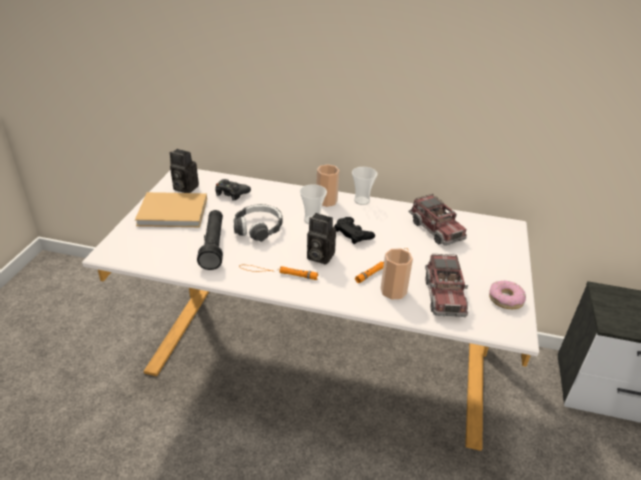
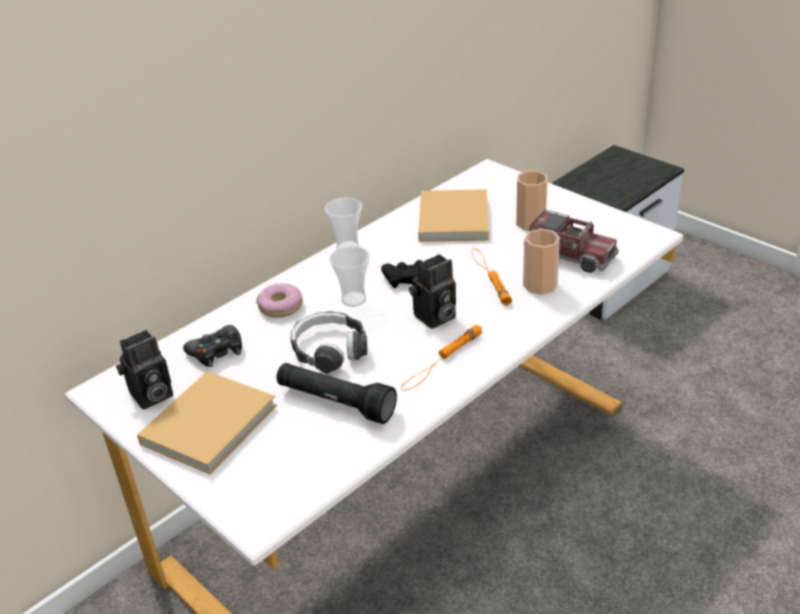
camera: 55 degrees left, 0 degrees up
(326, 201) = (321, 274): cup -> cup (530, 223)
(436, 229) = (453, 217): toy truck -> beige book
(505, 299) = (602, 221): donut -> donut (280, 306)

